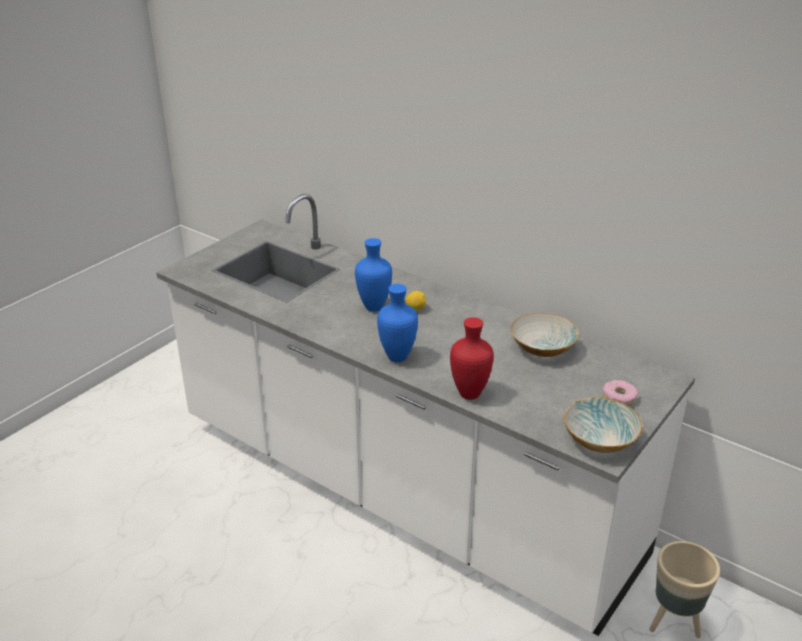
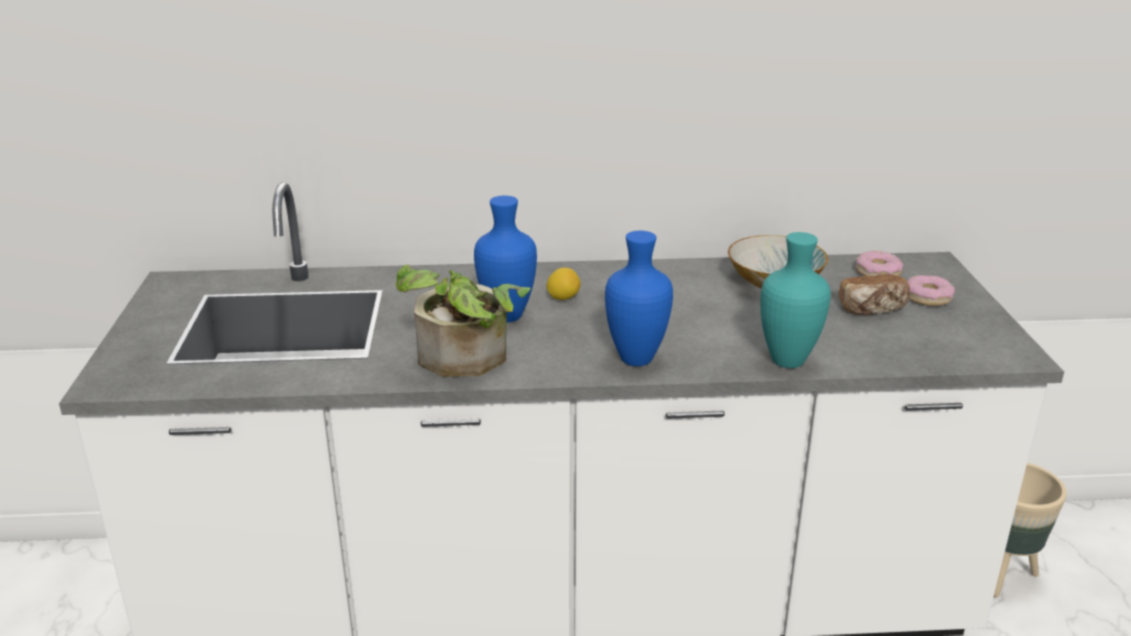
camera: 40 degrees left, 5 degrees down
(321, 322) = (464, 361): none -> potted plant
(468, 395) = (787, 362): red vase -> turquoise vase
(571, 389) = (872, 309): none -> bread
(600, 440) = (987, 344): bowl -> none
(617, 369) = (878, 272): none -> donut

